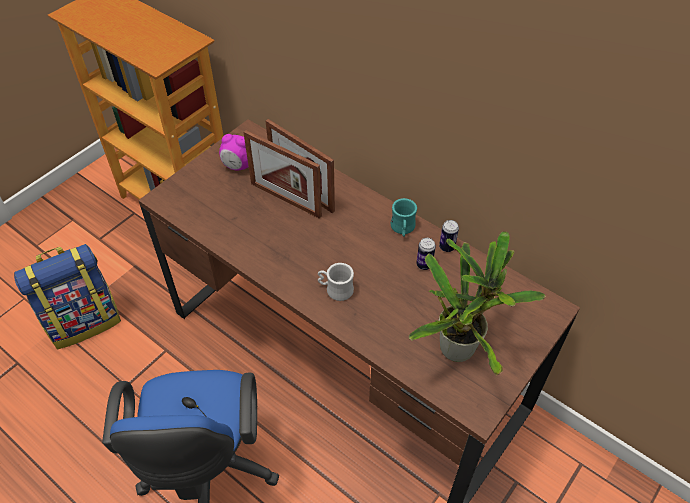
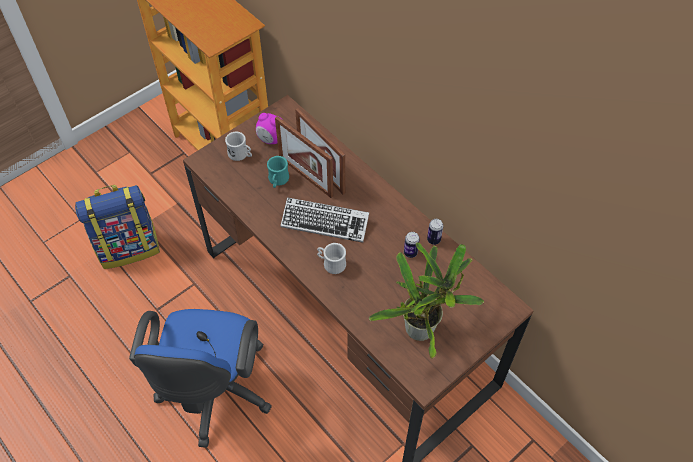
camera: 10 degrees right, 5 degrees up
(206, 186) = (241, 155): none -> white mug
(318, 245) = (325, 222): none -> keyboard
(402, 229) = (400, 218): turquoise mug -> turquoise mug (278, 181)

